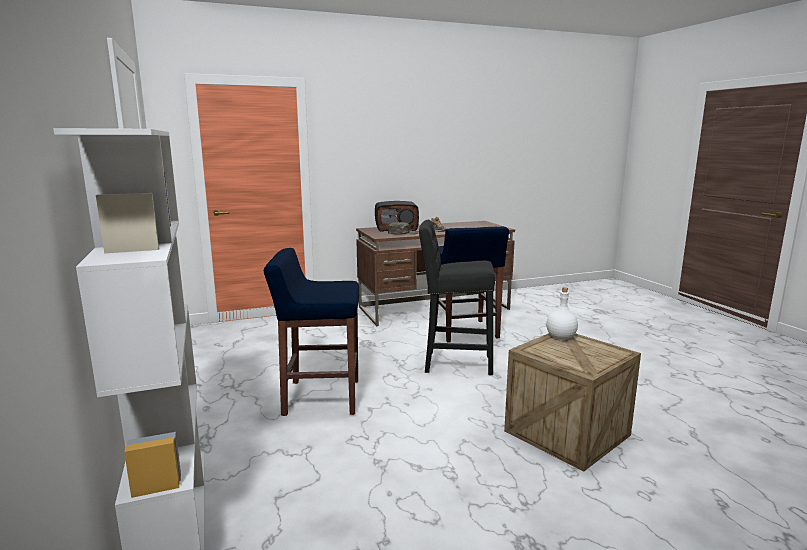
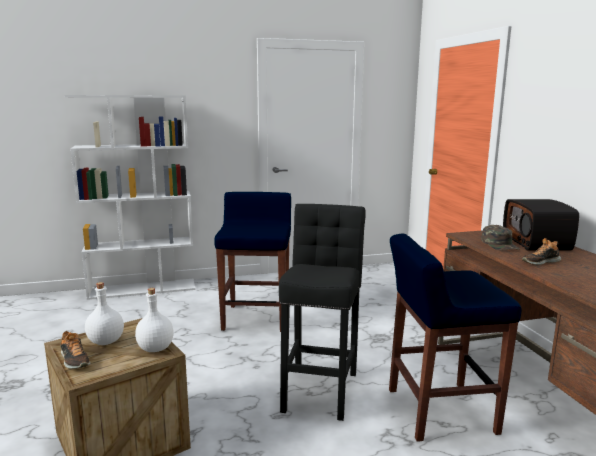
camera: 95 degrees right, 0 degrees up
(567, 355) = (105, 342): none -> white bottle
(605, 360) = (74, 360): none -> shoe

